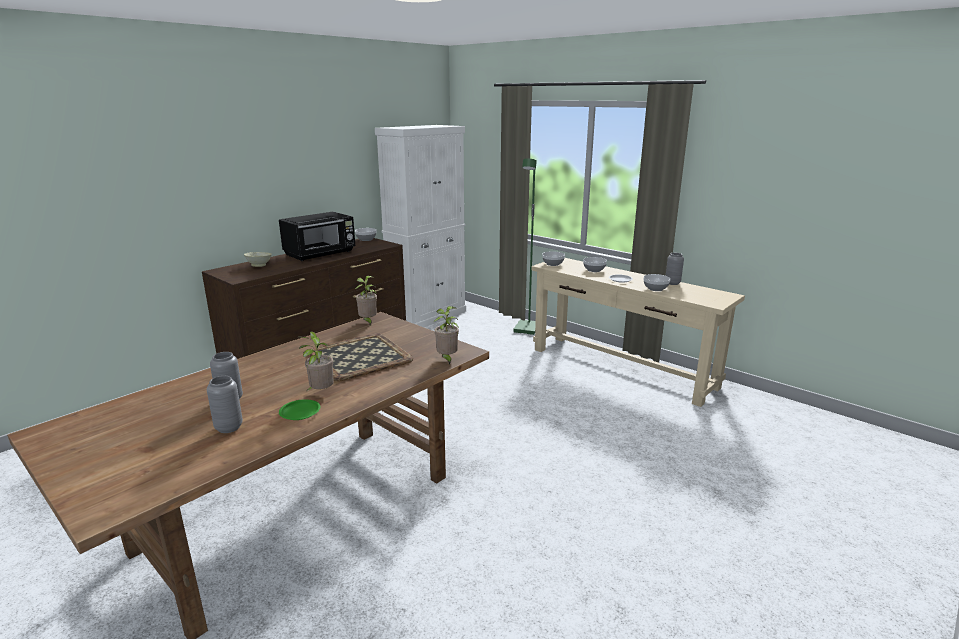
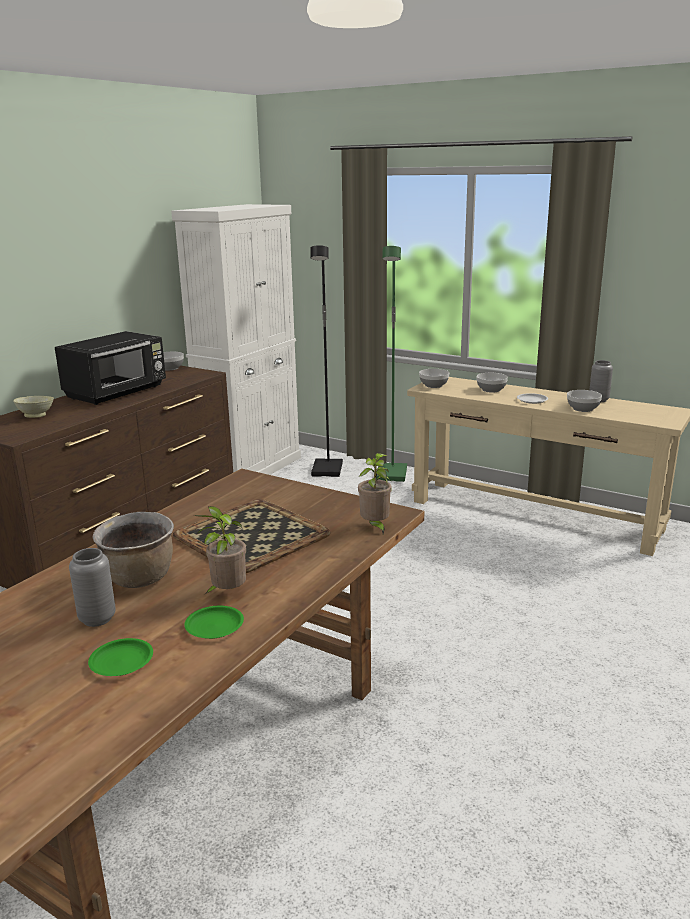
camera: 10 degrees left, 0 degrees up
(229, 428) = (121, 661): grey vase -> green plate
(271, 377) = (140, 579): none -> brown cooking pot
(368, 322) = (232, 484): potted plant -> none
(482, 322) = (328, 470): none -> black floor lamp

